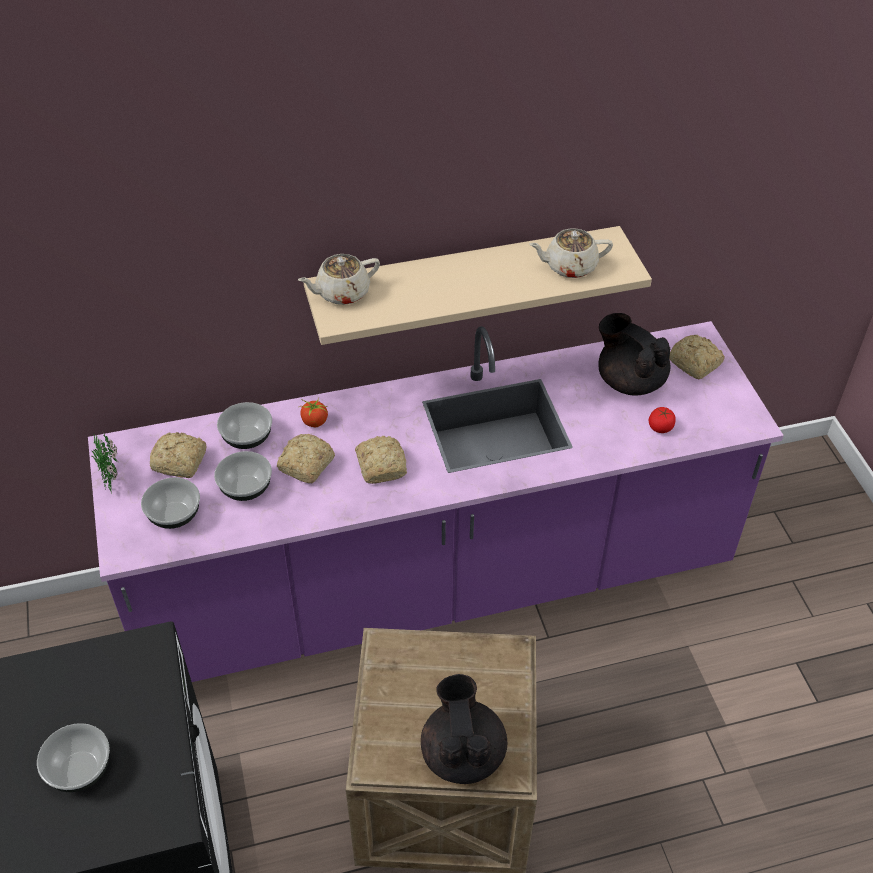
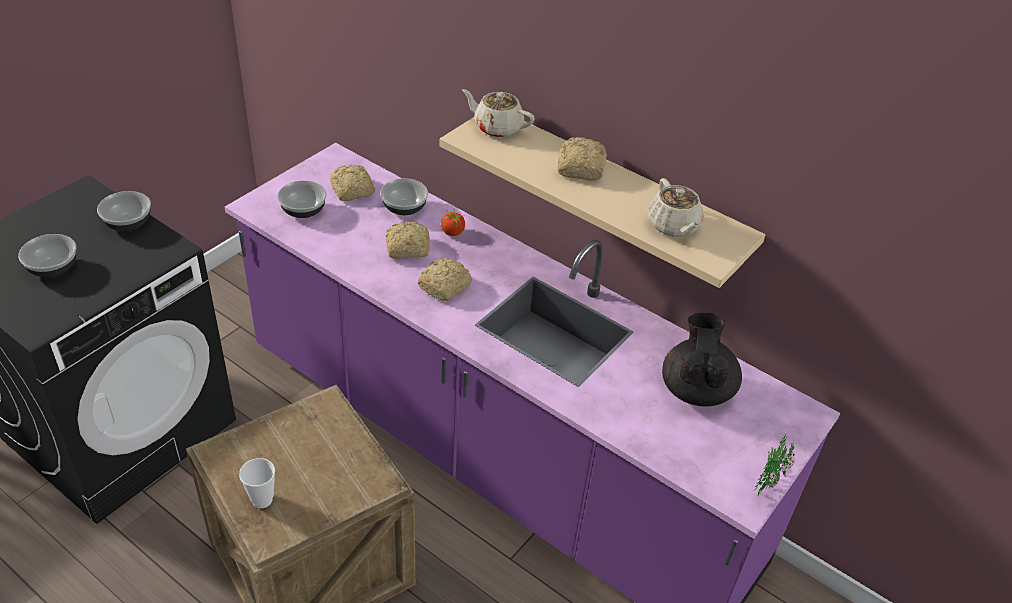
camera: 50 degrees right, 5 degrees down
(109, 475) = (311, 167): potted plant -> potted plant (769, 480)
(245, 488) = (357, 230): bowl -> bowl (127, 223)
(462, 753) = (262, 500): black teapot -> cup
(569, 266) = (673, 225): beige teapot -> beige teapot turned 150 degrees counterclockwise
(660, 427) = (665, 435): tomato -> none
(695, 364) = (770, 425): bread -> bread (580, 169)

